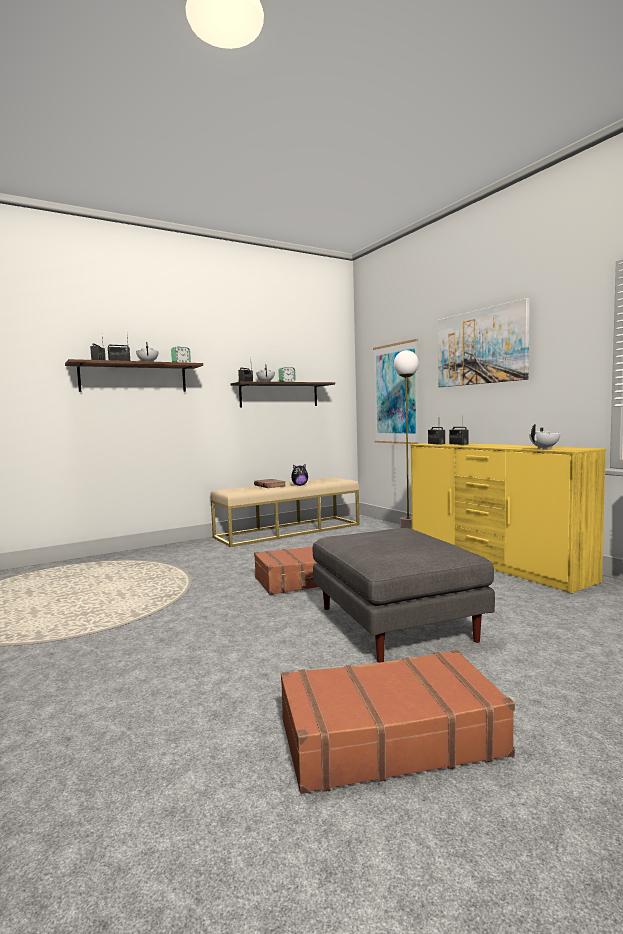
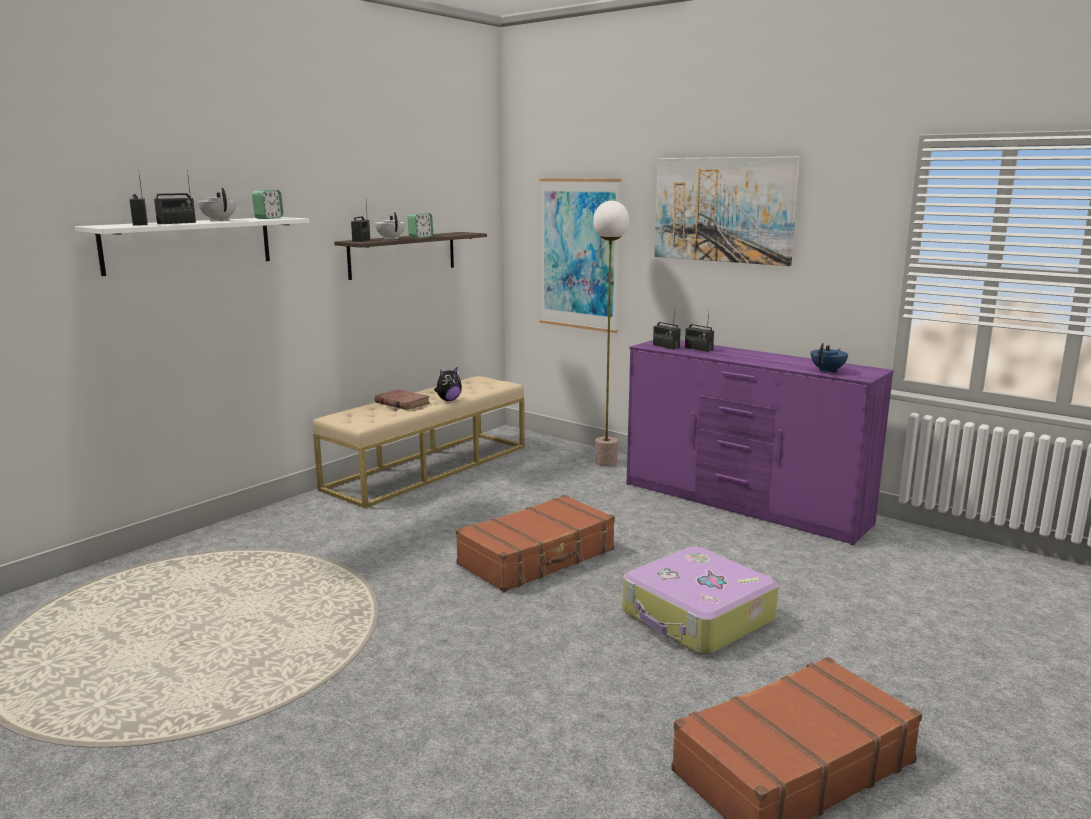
camera: 20 degrees left, 10 degrees up
(134, 378) = (189, 244): brown shelf -> white shelf
(397, 624) = (697, 617): grey ottoman -> suitcase
(493, 562) = (743, 504): yellow dresser -> purple dresser
(544, 448) = (828, 371): white teapot -> blue teapot

